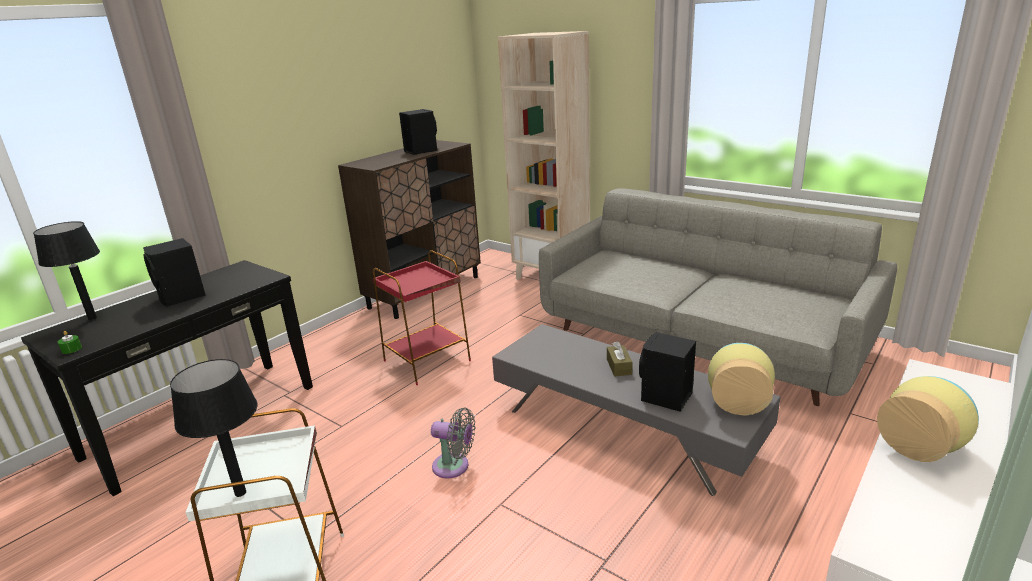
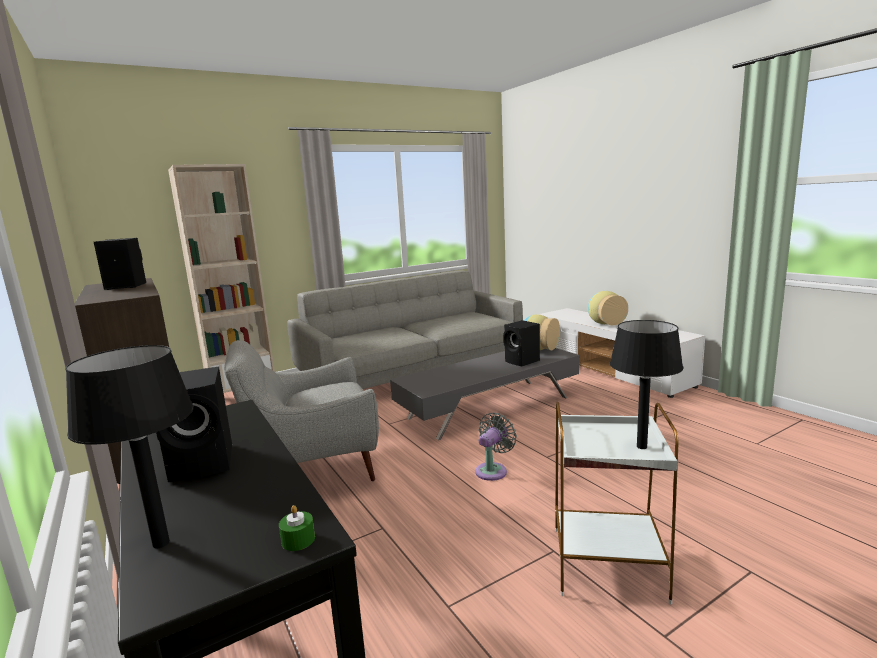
camera: 70 degrees left, 10 degrees down
(428, 360) = (312, 469): red side table -> grey armchair
(619, 367) = (477, 366): brown tissue box -> none

